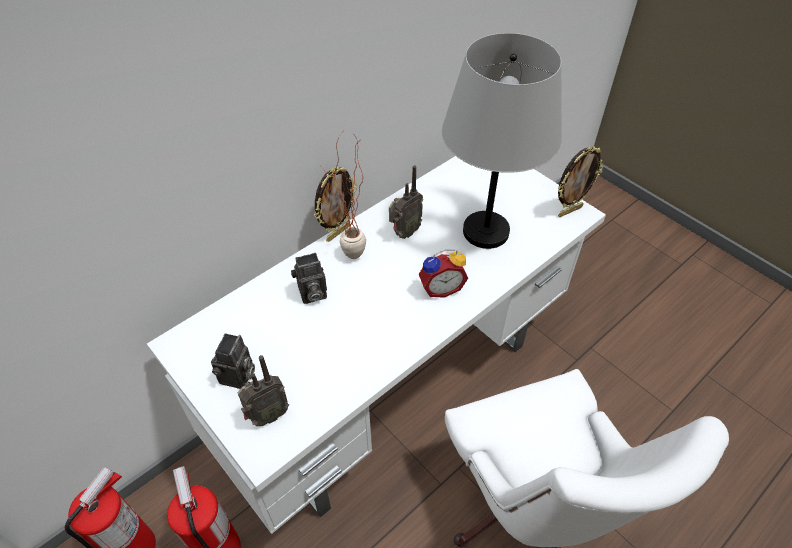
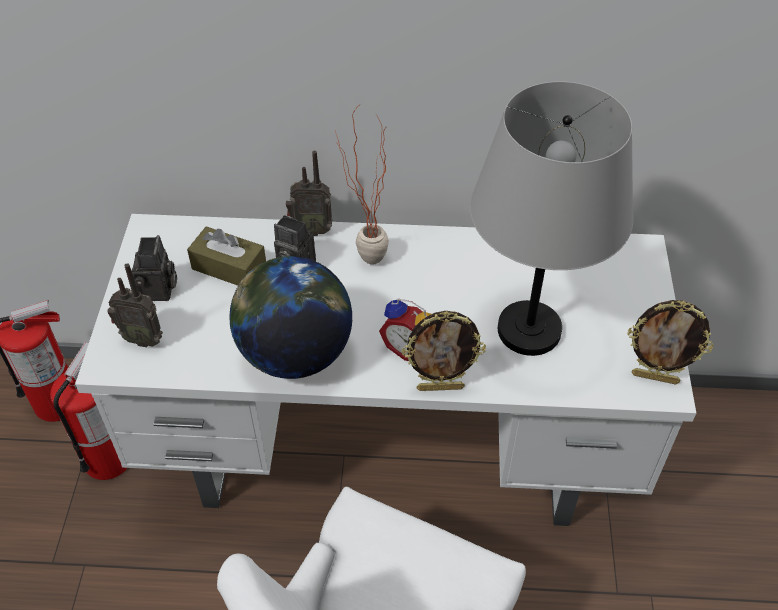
camera: 45 degrees right, 0 degrees up
(238, 377) = (159, 291): camera -> camera turned 60 degrees counterclockwise
(268, 325) = (229, 267): none -> brown tissue box
(337, 232) = (384, 228): picture frame -> picture frame (440, 387)
(380, 344) = (295, 354): none -> globe
(404, 233) = (444, 273): radio -> radio (311, 229)

